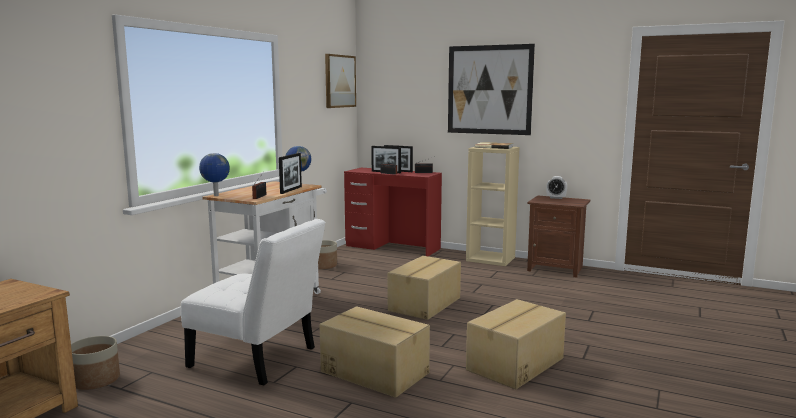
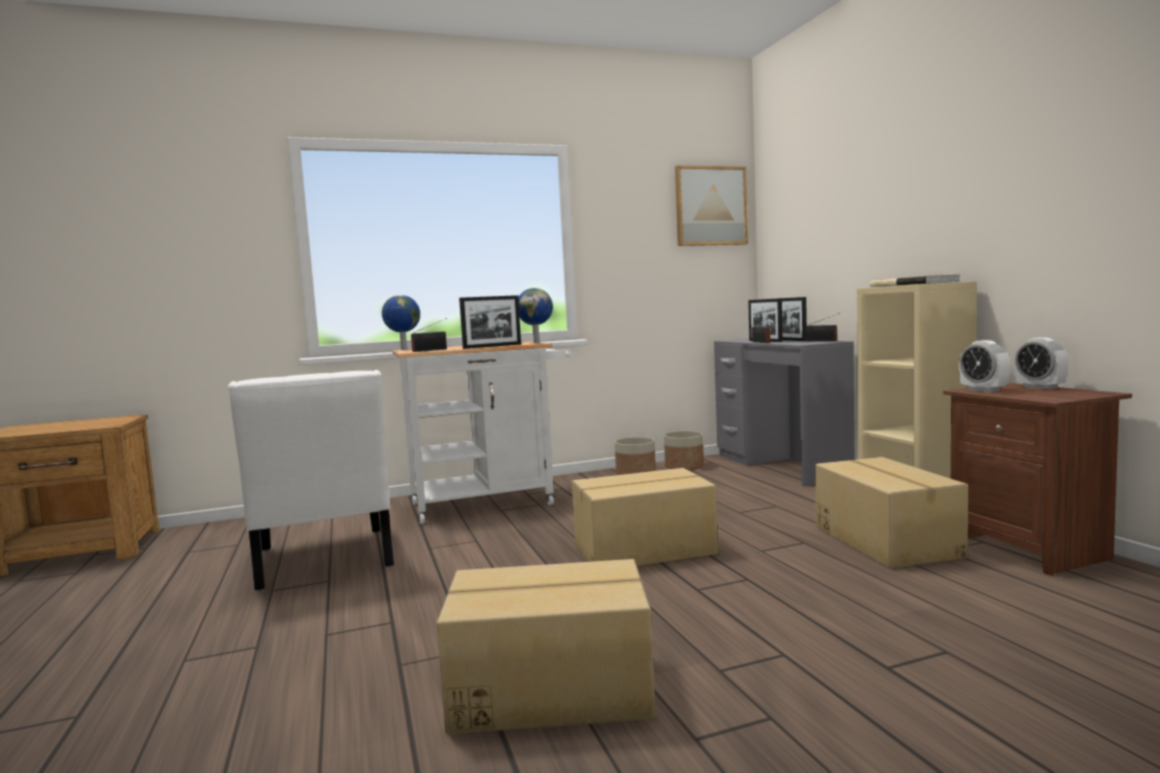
camera: 45 degrees right, 5 degrees down
(96, 380) = (197, 539): planter -> planter (684, 467)
(375, 372) = (369, 619): cardboard box -> cardboard box (887, 541)
(393, 247) = (780, 466): red desk -> grey desk
(489, 90) = (924, 176): picture -> none
(542, 201) = (983, 390): none -> alarm clock

